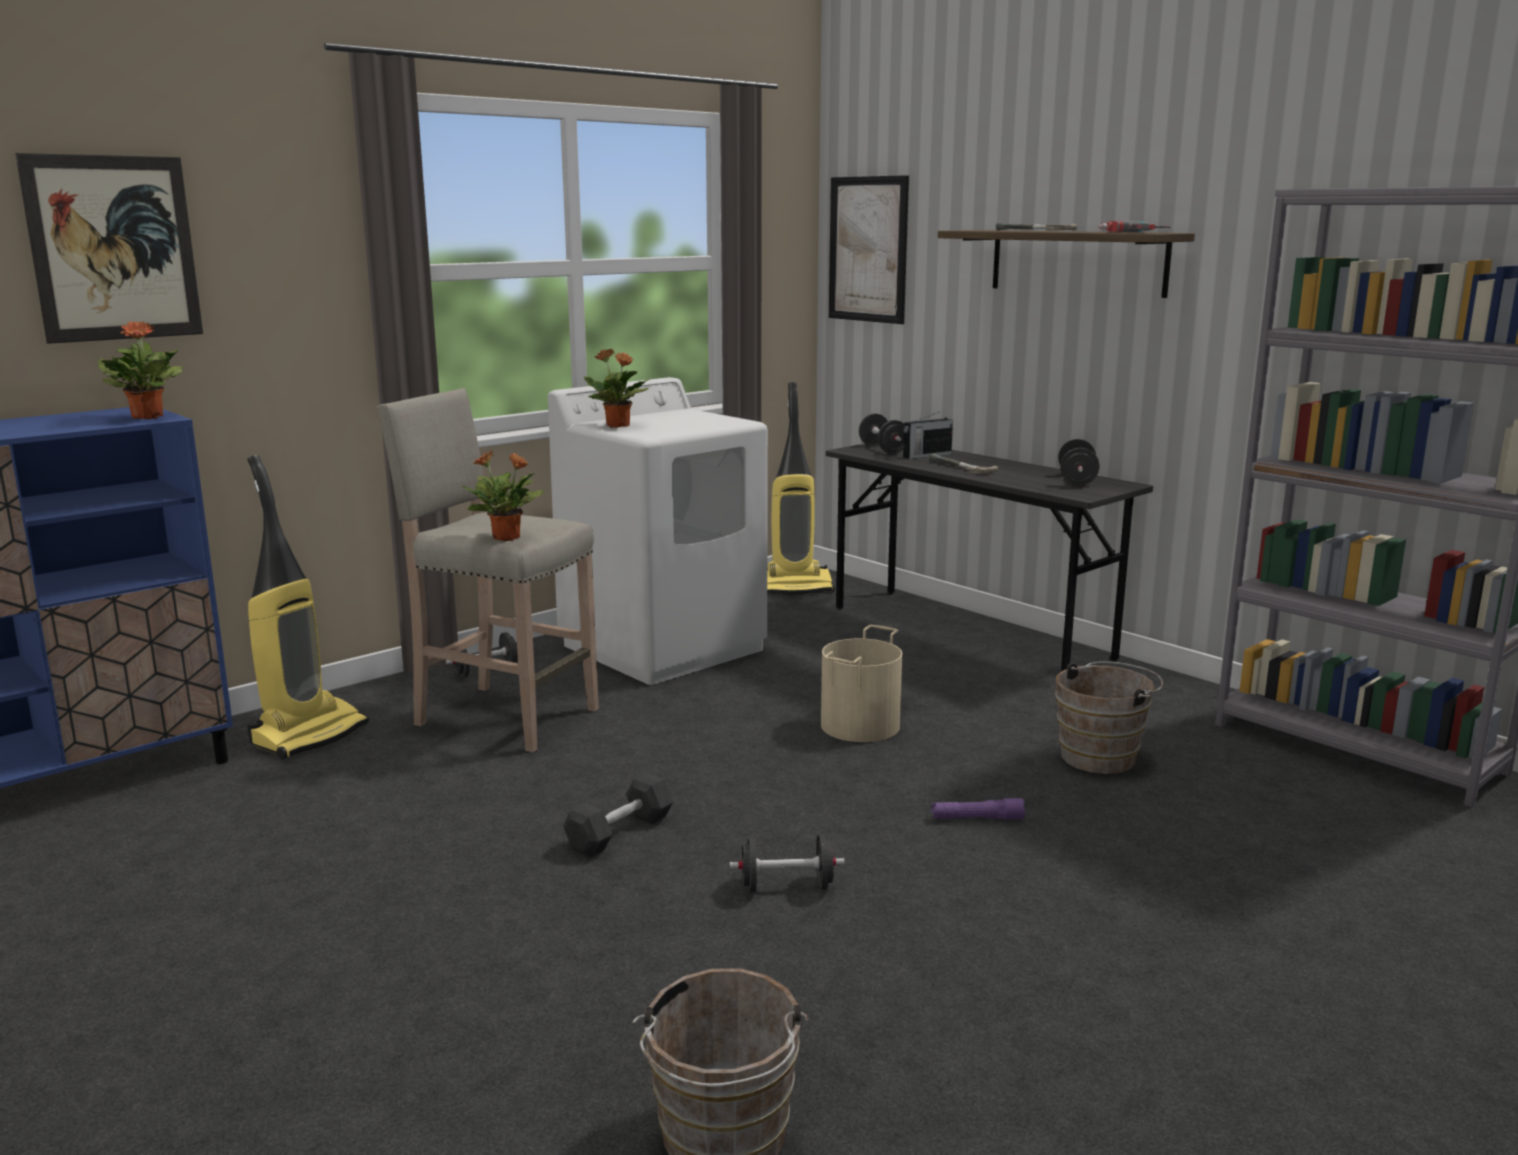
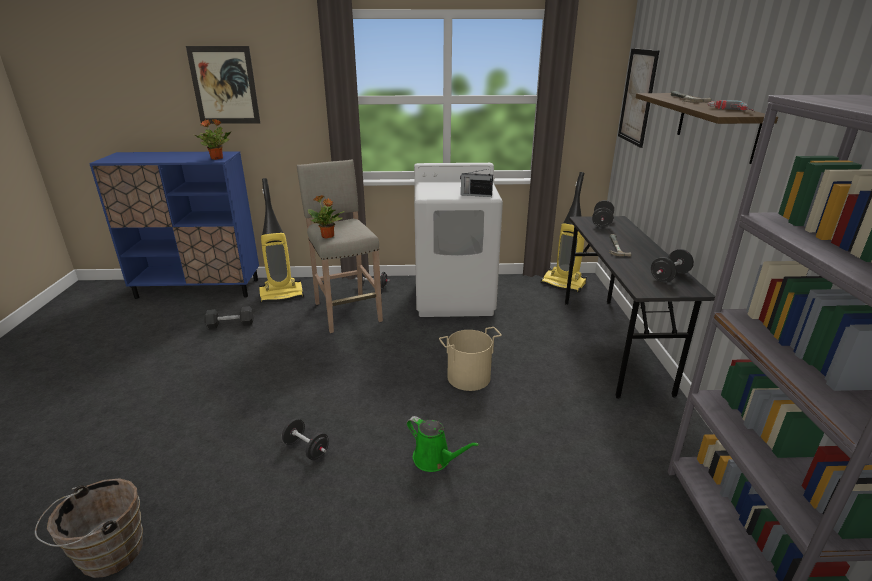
camera: 40 degrees right, 10 degrees up
(618, 426) = (430, 187): potted plant -> none
(620, 832) = (297, 387): black dumbbell -> black dumbbell (230, 324)
(926, 455) = (616, 233): radio -> radio (475, 195)
(977, 818) = (435, 459): purple flashlight -> green watering can
(1103, 756) = (559, 457): brown bucket -> none

